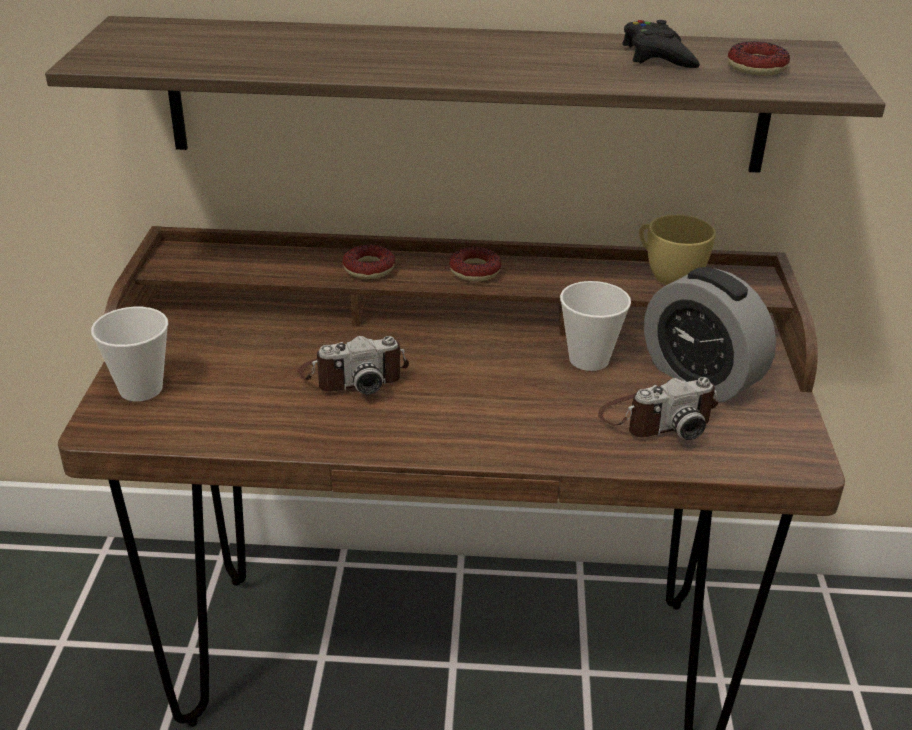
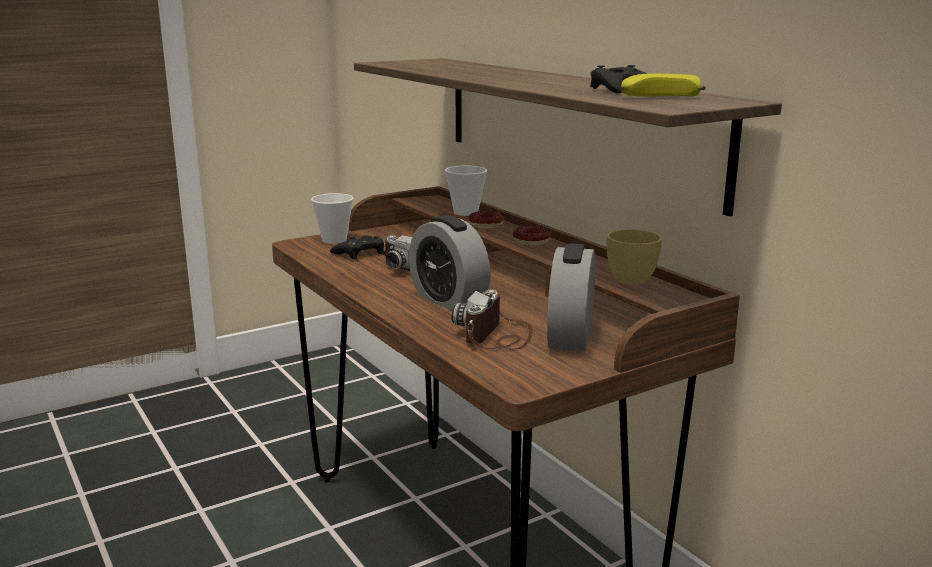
camera: 55 degrees right, 15 degrees down
(236, 392) = (360, 253): none -> black game controller
(506, 400) = (448, 300): none -> alarm clock
(589, 359) = (531, 307): cup -> cup (466, 212)
(656, 418) = (497, 336): camera -> camera turned 75 degrees clockwise
(756, 67) = (658, 98): donut -> banana

